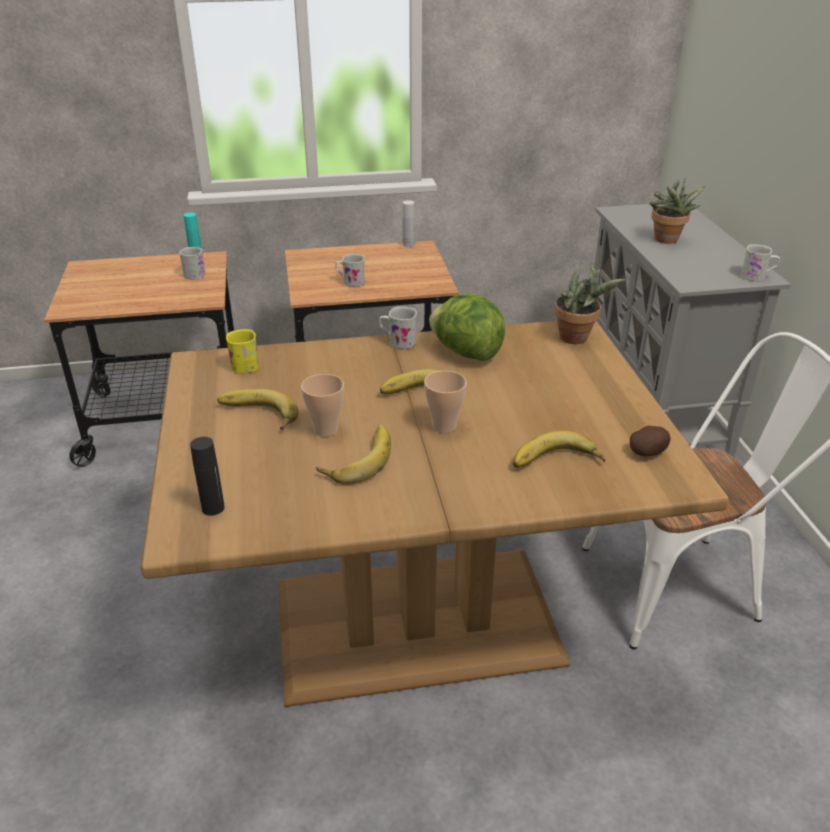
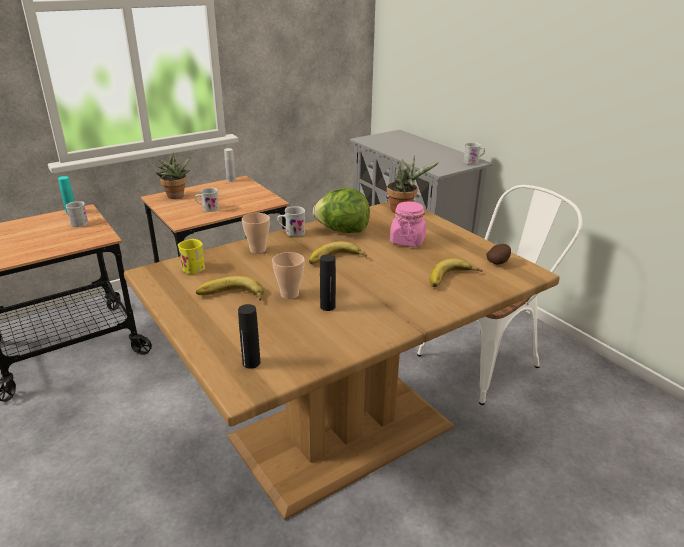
camera: 25 degrees left, 5 degrees down
(357, 459) = (327, 306): banana -> black bottle
(444, 426) = (367, 275): cup -> cup (257, 250)
(543, 387) = (407, 241): none -> pink jar
(667, 241) = (408, 151): potted plant -> potted plant (176, 197)

